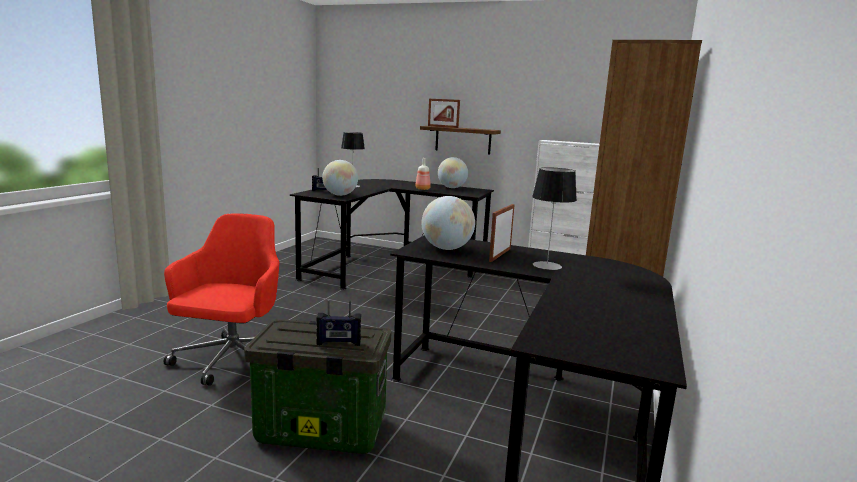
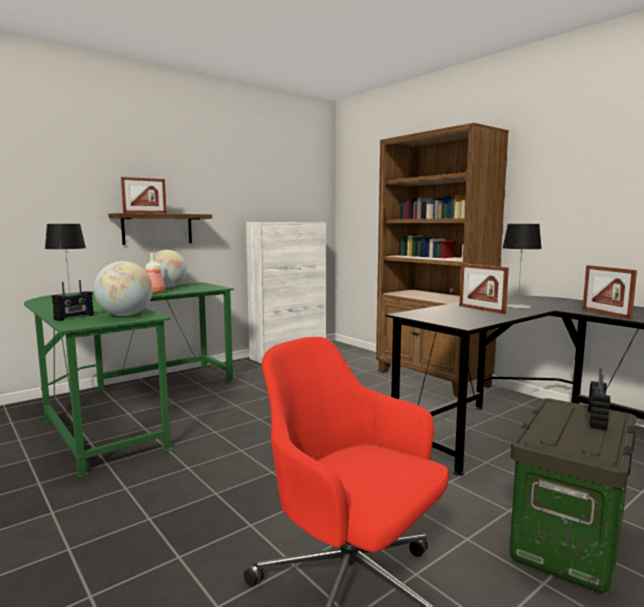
camera: 60 degrees left, 5 degrees down
(390, 265) = (130, 406): black desk -> green desk
(446, 248) = (455, 316): globe -> none
(565, 297) = (605, 314): none -> picture frame

